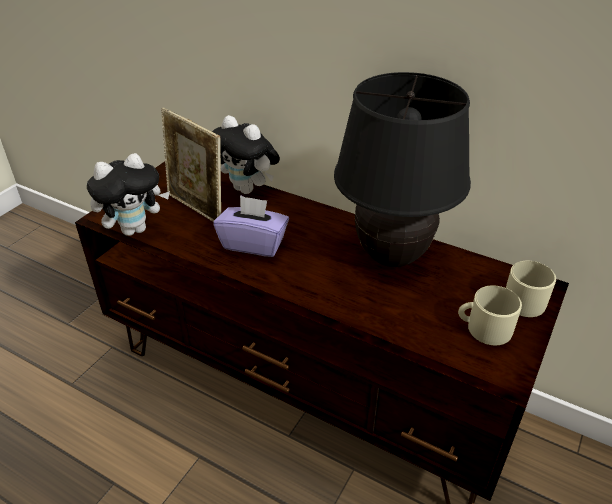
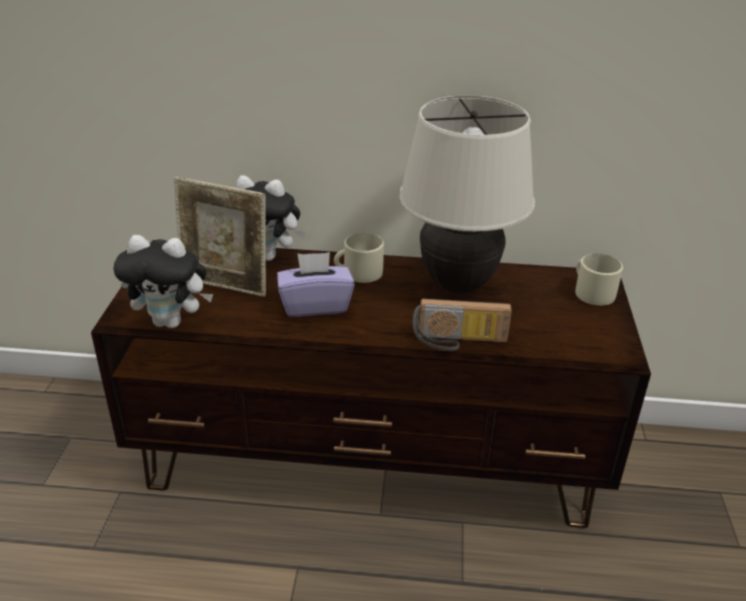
camera: 25 degrees left, 5 degrees down
(135, 229) = (171, 322): plush toy -> plush toy turned 60 degrees clockwise
(353, 313) = (459, 341): none -> radio
(391, 257) = (457, 285): black table lamp -> beige table lamp
(483, 328) = (577, 323): beige mug -> beige mug (358, 273)

